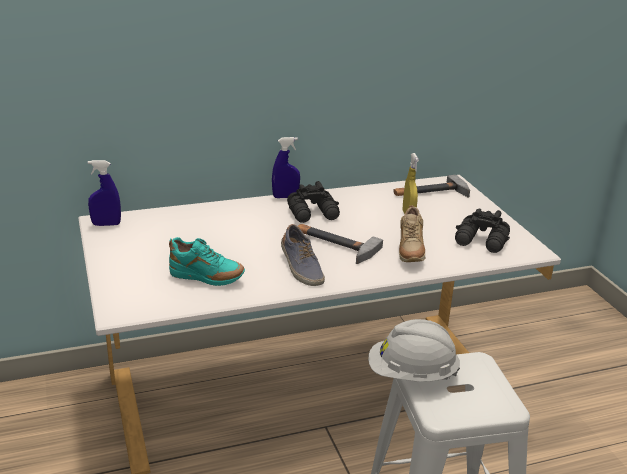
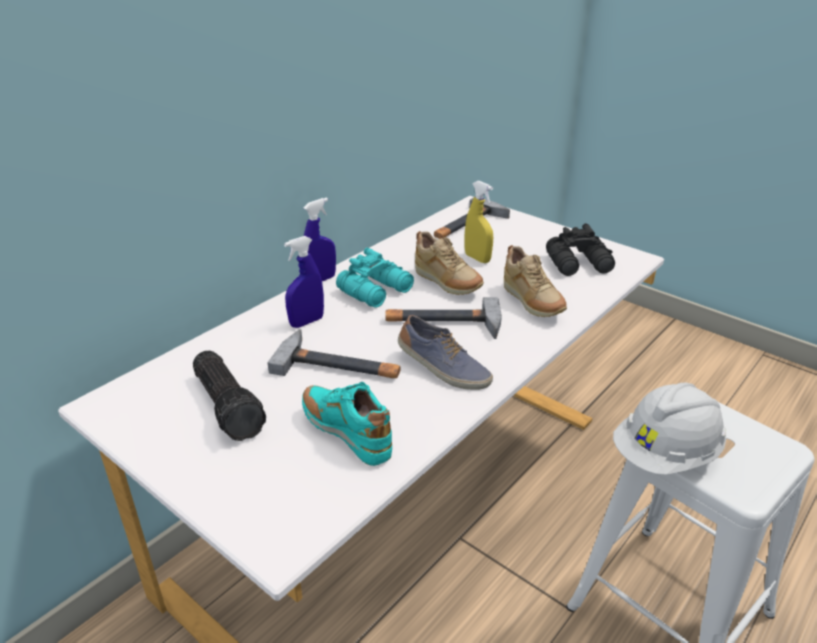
camera: 30 degrees left, 5 degrees up
(106, 224) = (117, 405): blue spray bottle -> blue spray bottle (306, 322)
(161, 244) = (230, 405): none -> flashlight
(206, 278) = (347, 433): turquoise shoe -> turquoise shoe turned 120 degrees counterclockwise
(242, 245) = (339, 365): none -> hammer
(314, 214) = (377, 291): black binoculars -> turquoise binoculars
(366, 224) = (447, 284): none -> beige shoe

